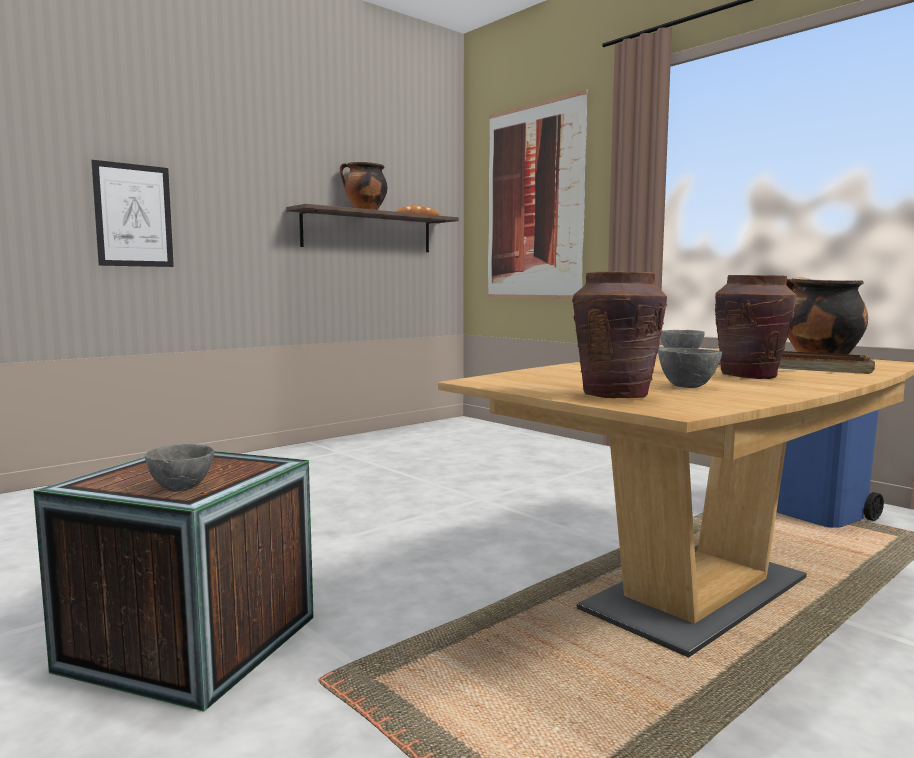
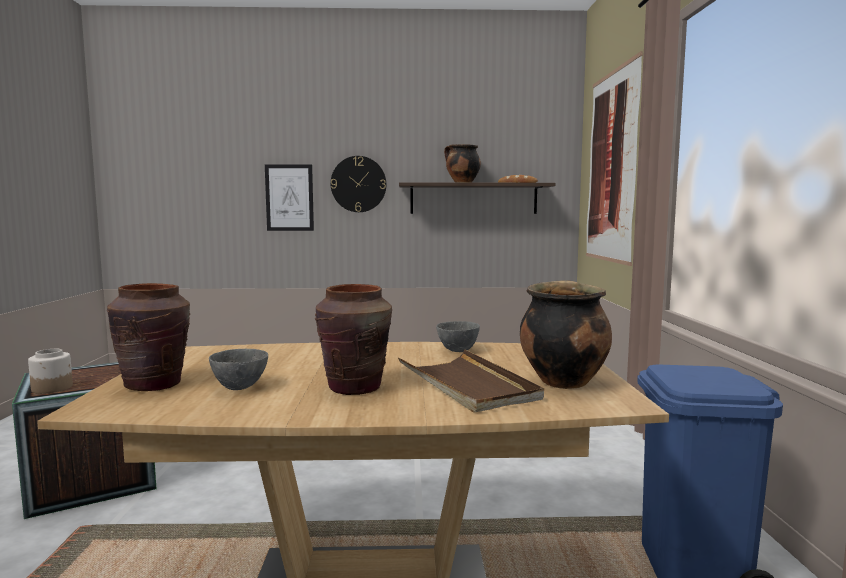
camera: 40 degrees right, 0 degrees up
(182, 488) = (52, 388): grey bowl -> jar
(234, 203) = (358, 184): none -> wall clock

